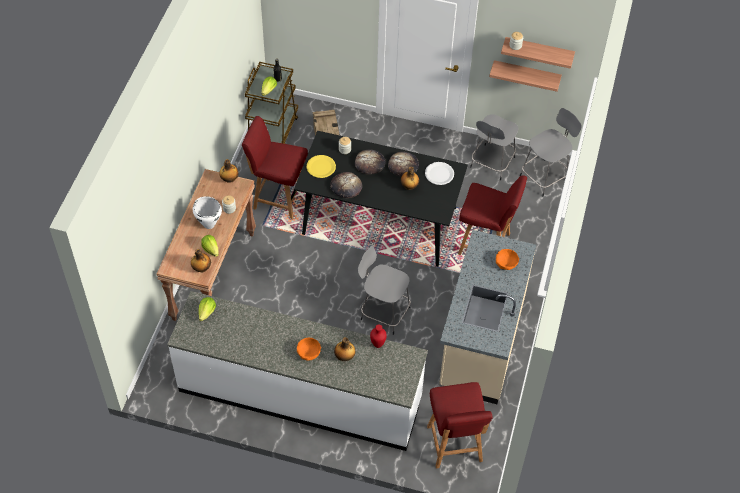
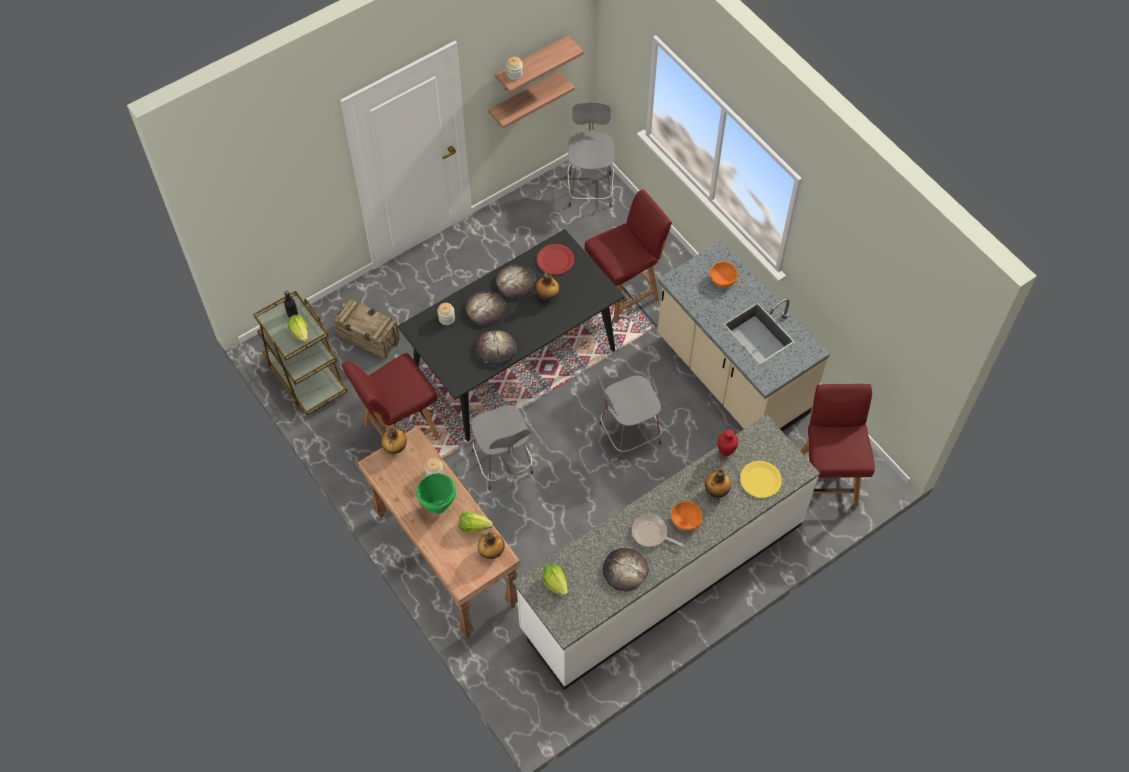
camera: 50 degrees left, 5 degrees up
(209, 224) = (438, 506): white cooking pot -> green cooking pot
(246, 342) = (625, 570): none -> bread
(283, 341) = (651, 533): none -> frying pan
(321, 167) = (449, 355): yellow plate -> yellow plate (760, 480)
(439, 174) = (555, 260): white plate -> red plate
(454, 445) = (826, 479): red chair -> red chair turned 120 degrees counterclockwise
(491, 163) = (533, 218): grey stool -> grey stool (503, 464)

